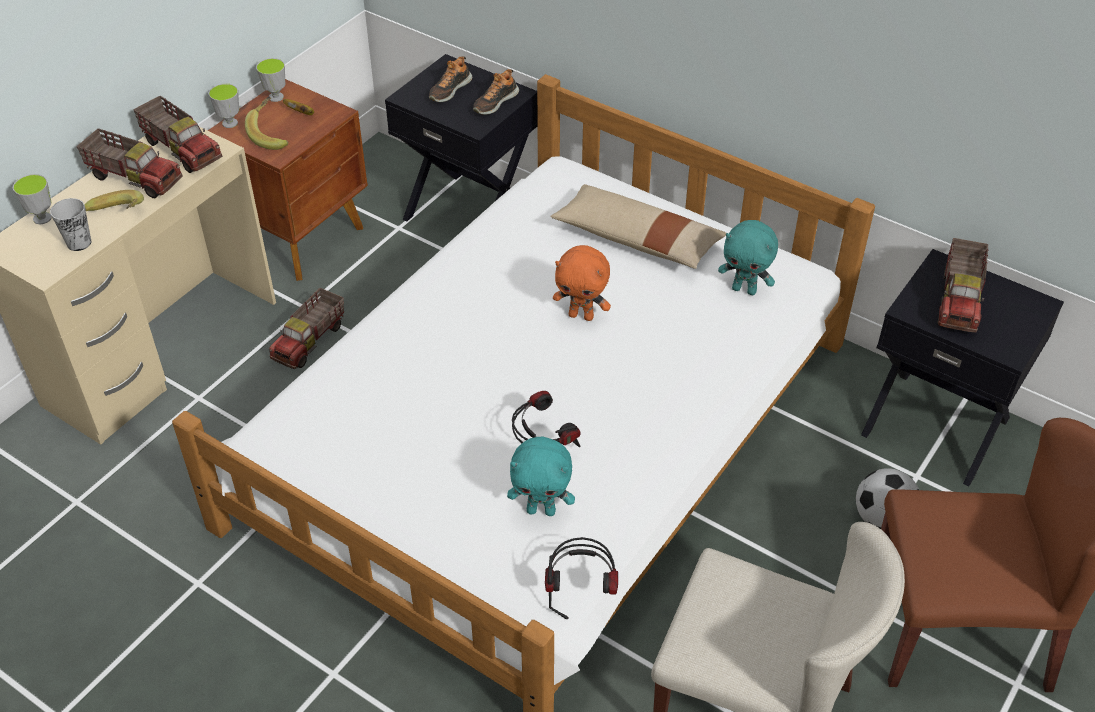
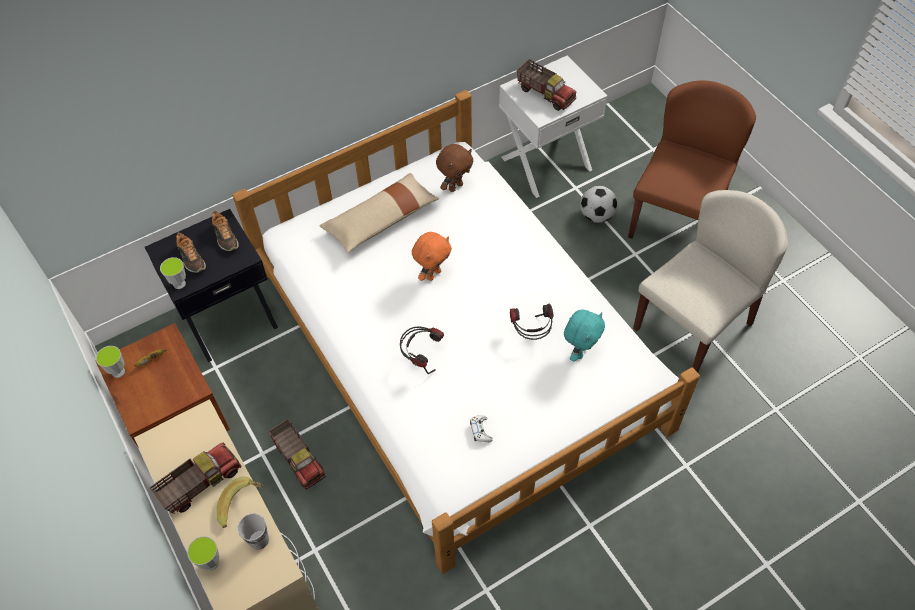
camera: 65 degrees left, 10 degrees up
(182, 149) = (184, 441): toy truck -> none
(230, 123) = (130, 412): cup -> cup (179, 284)
(272, 135) = (165, 387): banana -> none
(360, 441) = (480, 431): none -> white game controller
(581, 591) = (643, 353): headphones -> headphones (421, 357)
(744, 289) = (455, 186): turquoise plush toy -> brown plush toy
(936, 425) = (545, 162): black nightstand -> white nightstand

